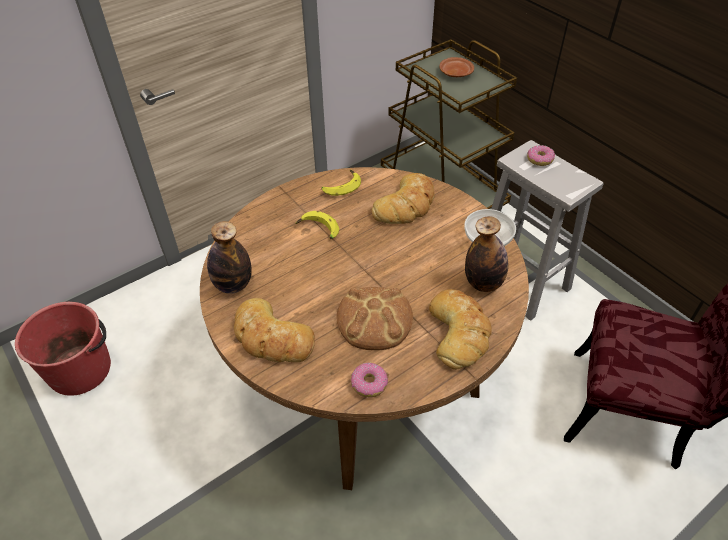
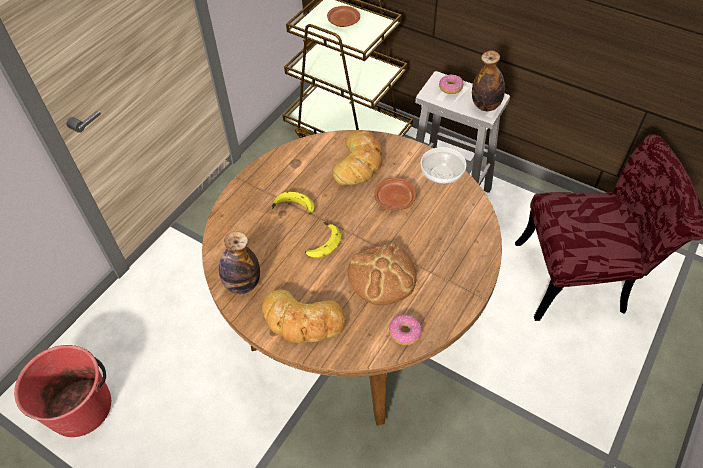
camera: 20 degrees left, 5 degrees up
(341, 186) = (293, 161): banana -> banana (321, 243)
(424, 250) = (394, 199): none -> brown plate
(459, 331) = (456, 263): bread -> none
(483, 283) = (456, 215): bottle -> bottle (485, 105)

